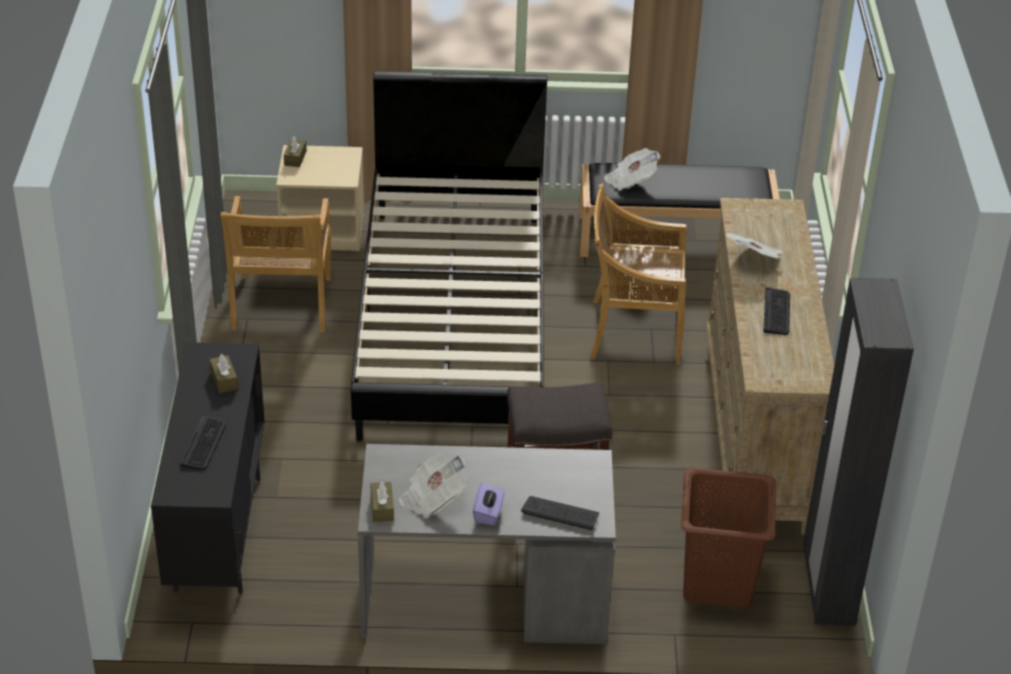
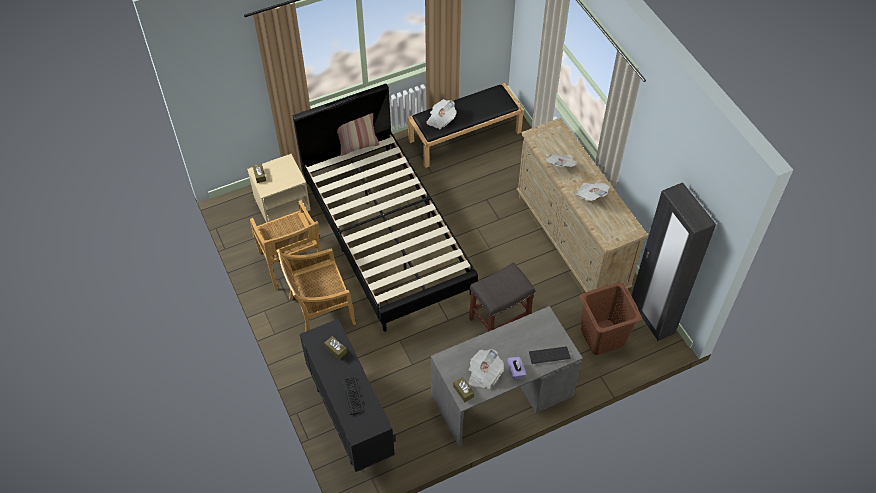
camera: 25 degrees left, 15 degrees up
(476, 176) = (358, 146): none -> pillow
(633, 332) = (479, 204): beige chair -> beige chair (320, 311)
(777, 312) = (591, 196): keyboard -> newspaper

